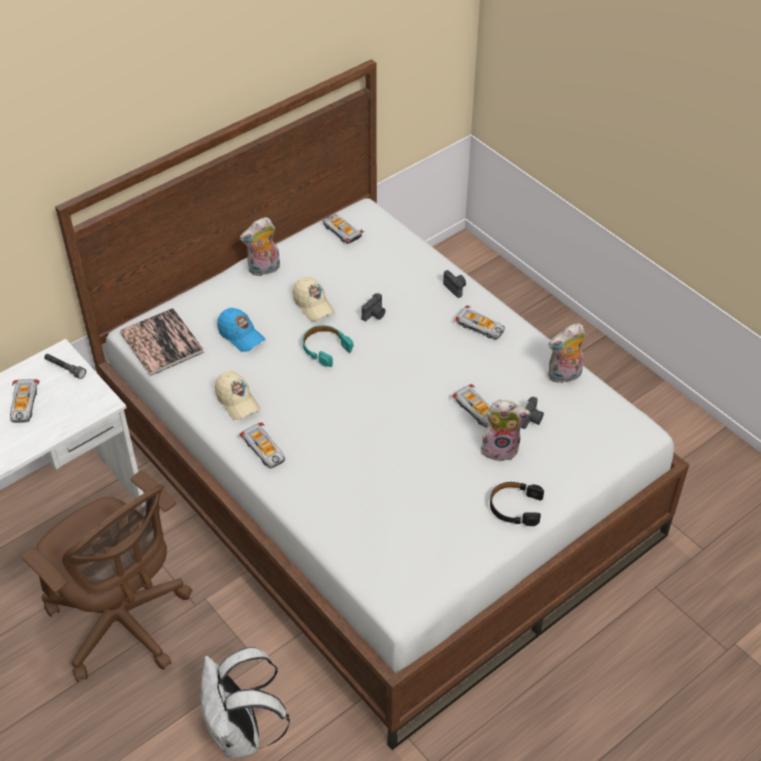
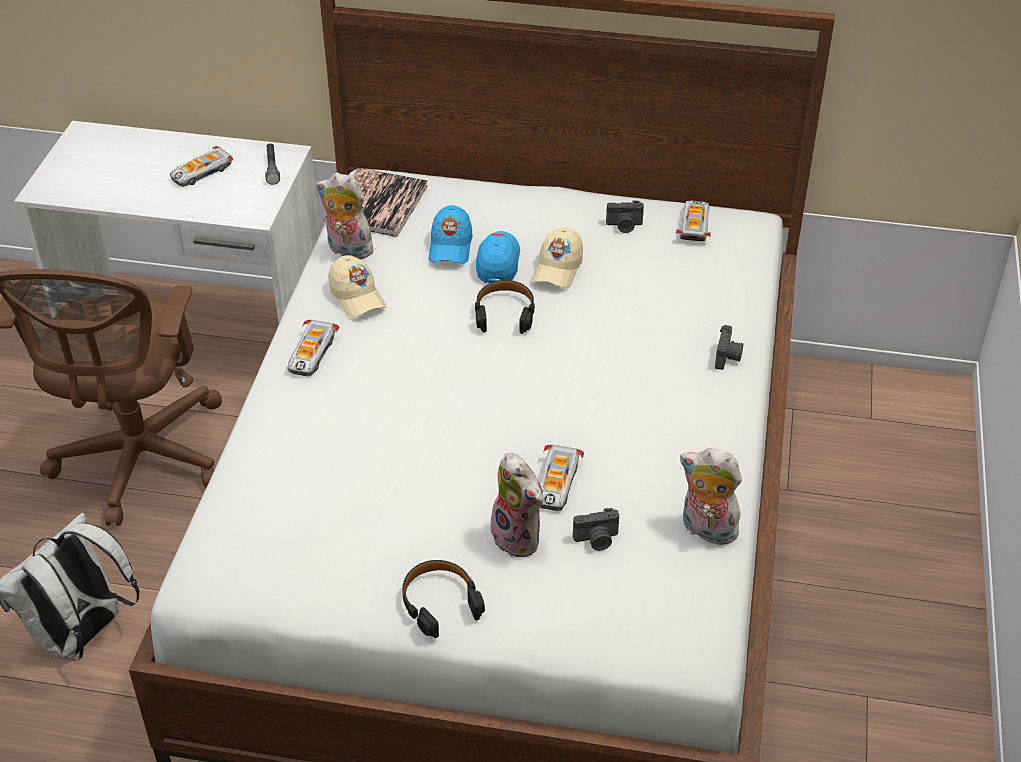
camera: 50 degrees right, 5 degrees down
(237, 401) = (356, 297): beige cap -> beige cap turned 45 degrees counterclockwise
(264, 270) = (563, 207): plush toy -> plush toy (347, 250)
(278, 325) = (498, 262): none -> blue cap
(325, 348) = (505, 313): turquoise headphones -> black headphones
(374, 314) = (601, 319): camera -> camera (624, 226)
(480, 327) = (692, 412): toy car -> none

